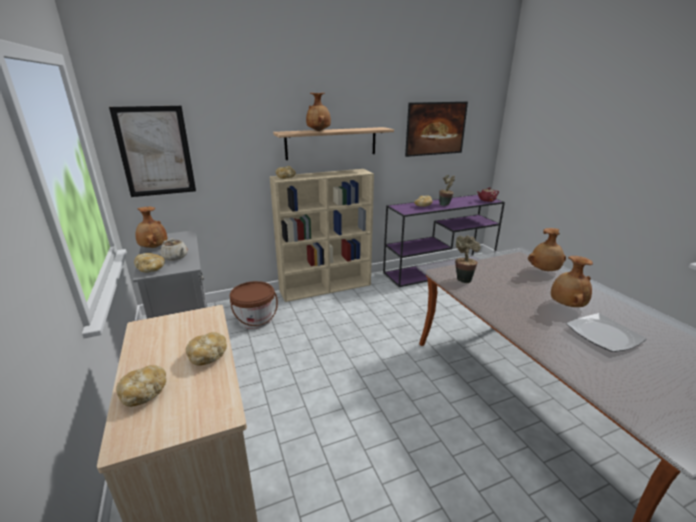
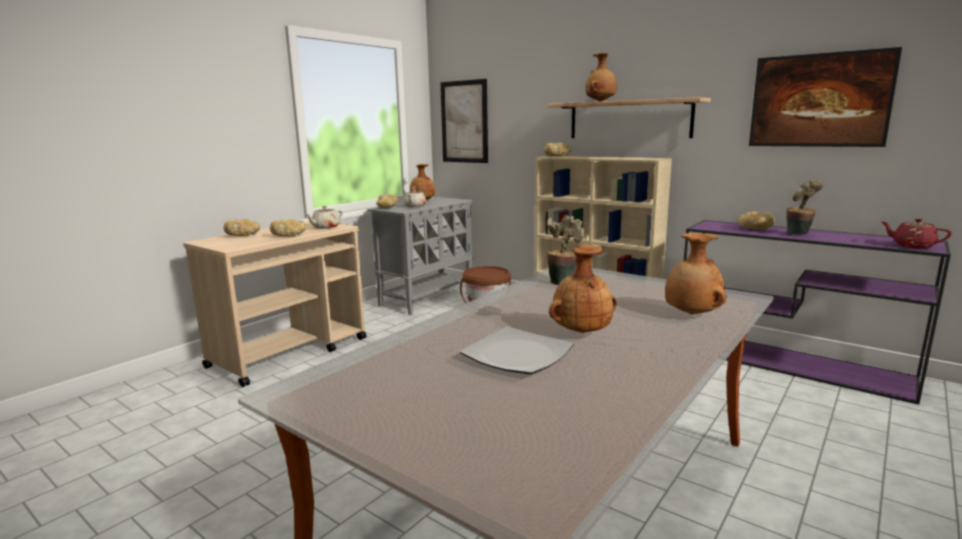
camera: 60 degrees right, 10 degrees down
(196, 324) = (325, 227): none -> beige teapot

